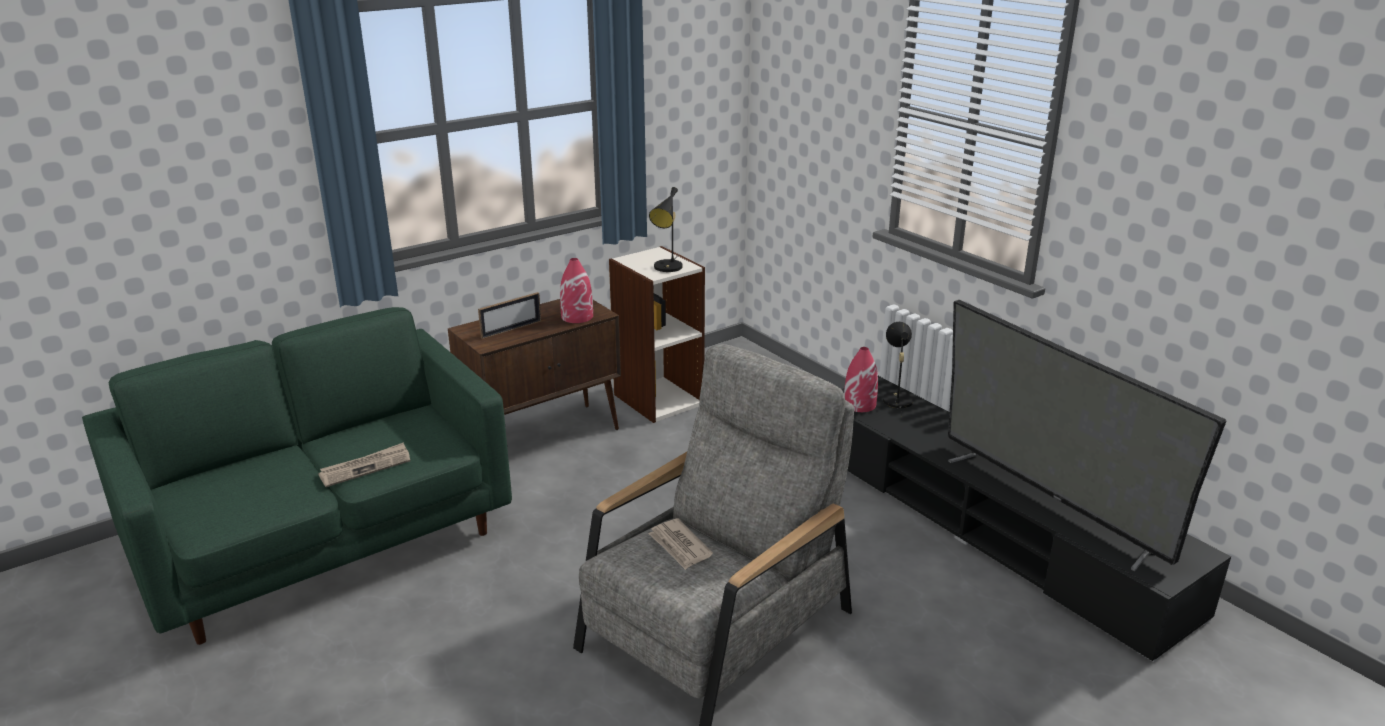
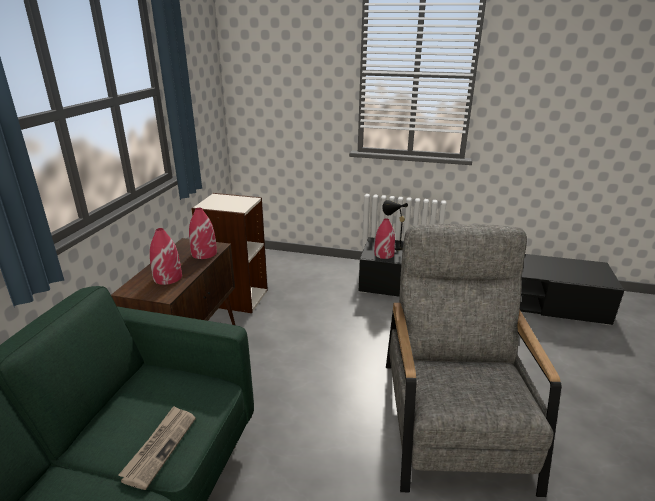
camera: 40 degrees left, 0 degrees up
(511, 329) = (167, 277): picture frame -> red vase
(667, 268) = (241, 203): black table lamp -> none
(679, 546) = (459, 376): newspaper -> none
(1050, 502) = (525, 268): television -> none

